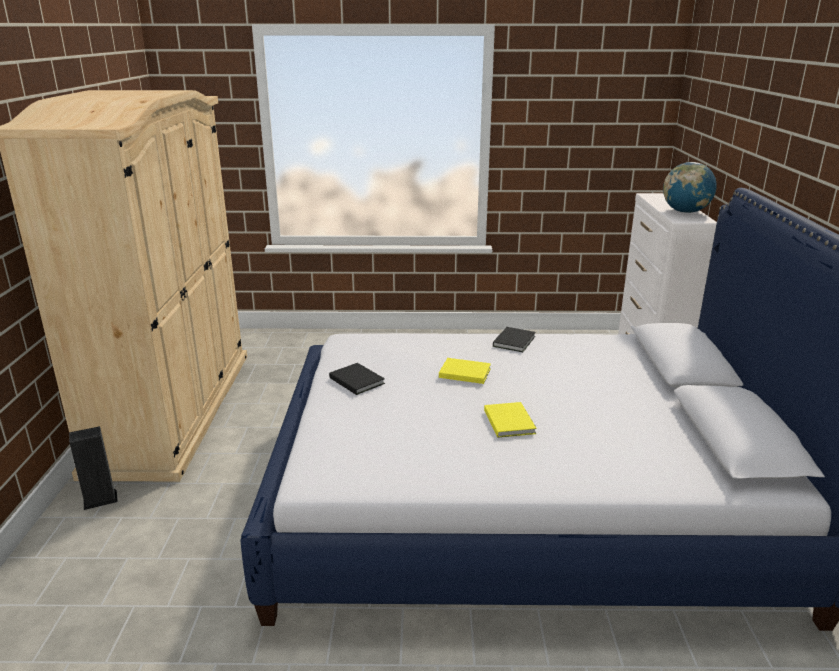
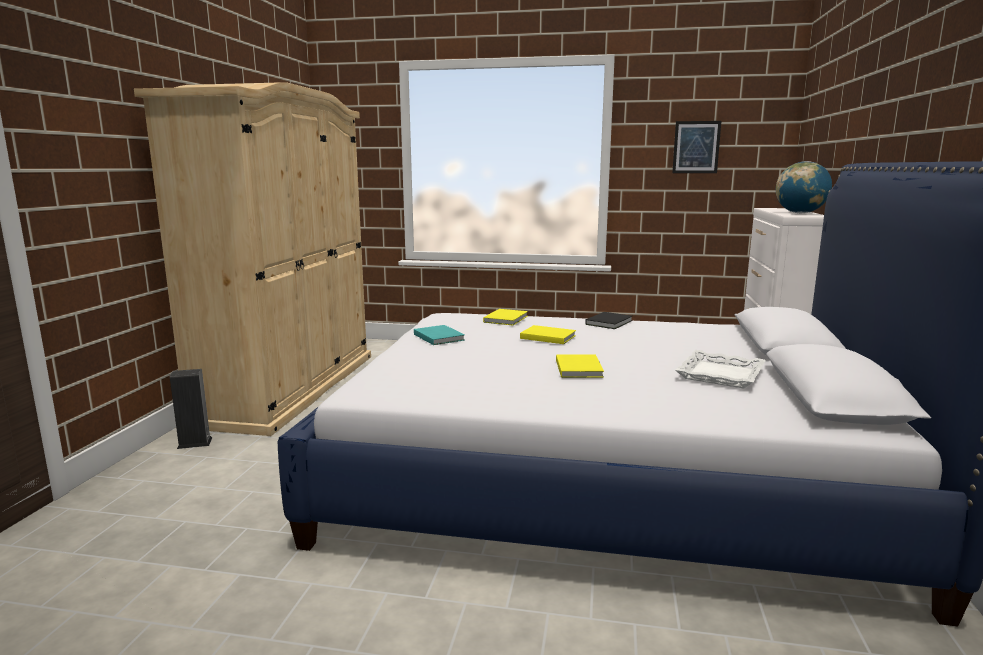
camera: 10 degrees right, 10 degrees down
(356, 380) = (439, 337): black book -> turquoise book
(414, 345) = (507, 319): none -> yellow book
(578, 125) = (696, 147): none -> picture
(636, 418) = (719, 374): none -> white tray

